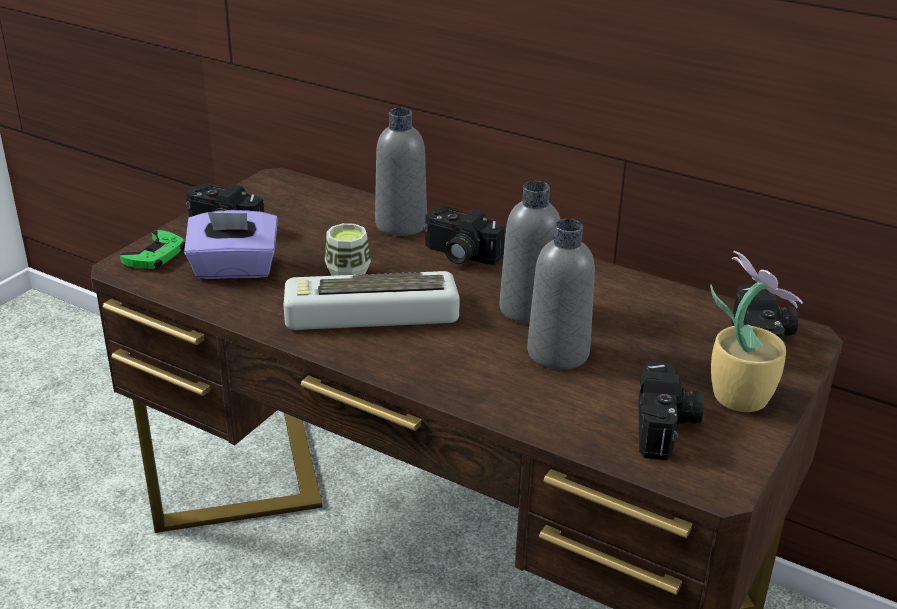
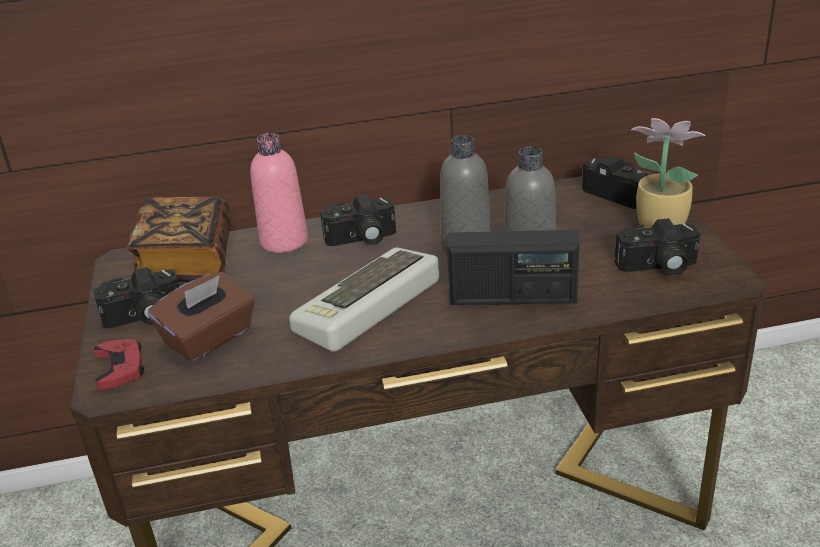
camera: 40 degrees left, 0 degrees up
(156, 256) = (120, 367): green game controller -> red game controller
(234, 269) = (210, 338): purple tissue box -> brown tissue box
(312, 203) = (187, 262): none -> book
(348, 273) = (305, 292): cup -> none
(401, 225) = (284, 241): grey bottle -> pink bottle
(489, 372) = (512, 297): none -> radio
(666, 428) = (657, 267): camera -> camera turned 120 degrees clockwise

